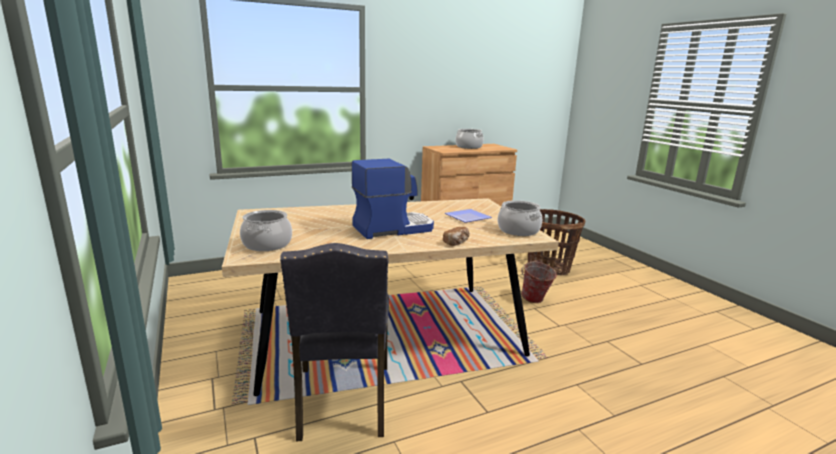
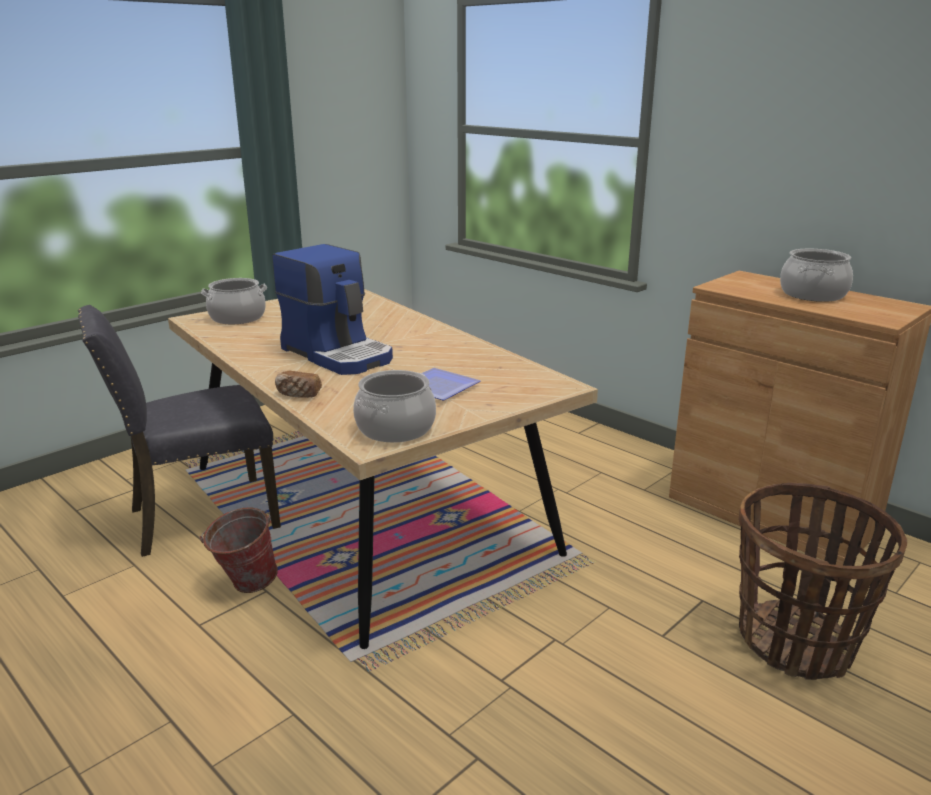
camera: 70 degrees right, 5 degrees up
(535, 301) = (589, 637): bucket -> bucket (244, 585)

